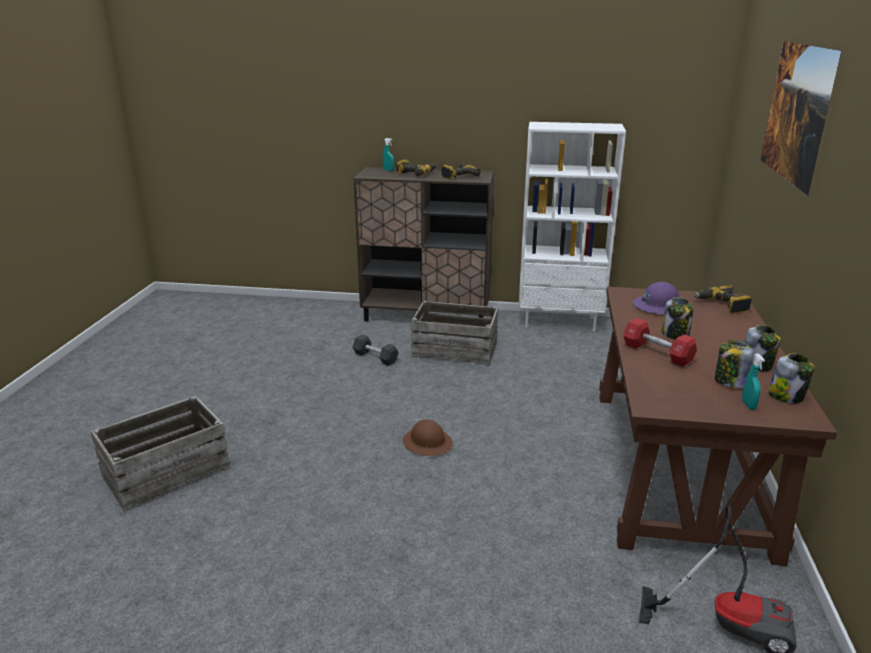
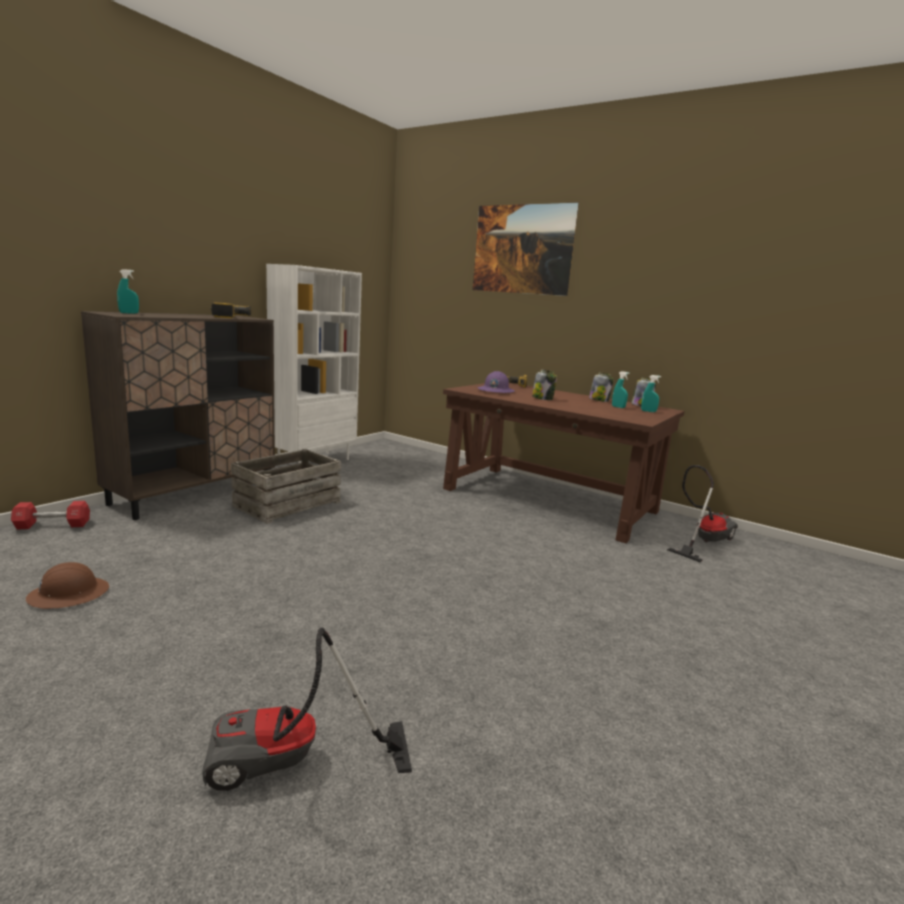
camera: 65 degrees left, 10 degrees down
(166, 471) = (291, 765): crate -> vacuum cleaner
(375, 357) = (233, 538): black dumbbell -> none
(416, 173) = (174, 315): power drill -> none
(427, 443) = (435, 562): brown hard hat -> brown hard hat (69, 594)
(657, 353) = (567, 405): red dumbbell -> red dumbbell (52, 525)
(730, 382) = (618, 407): jar -> turquoise spray bottle

